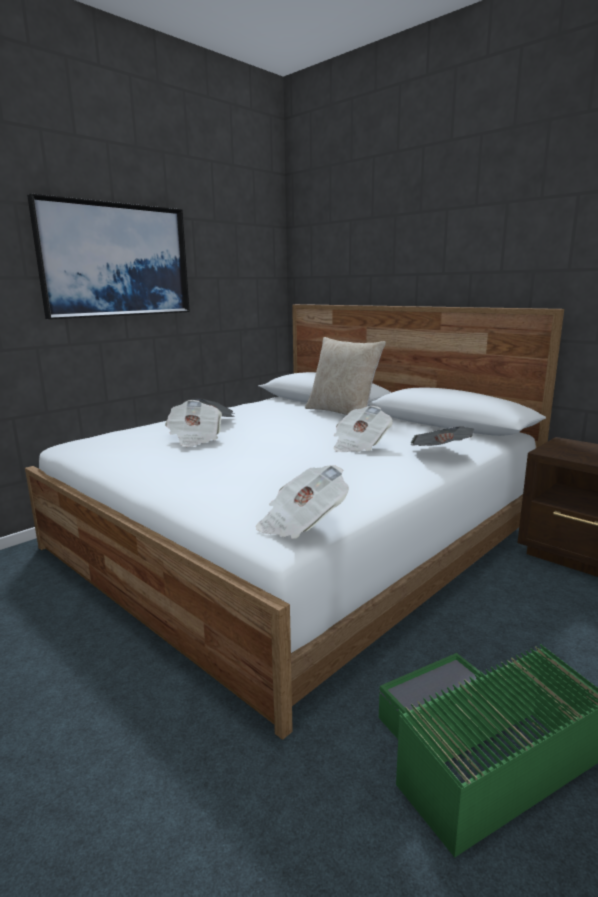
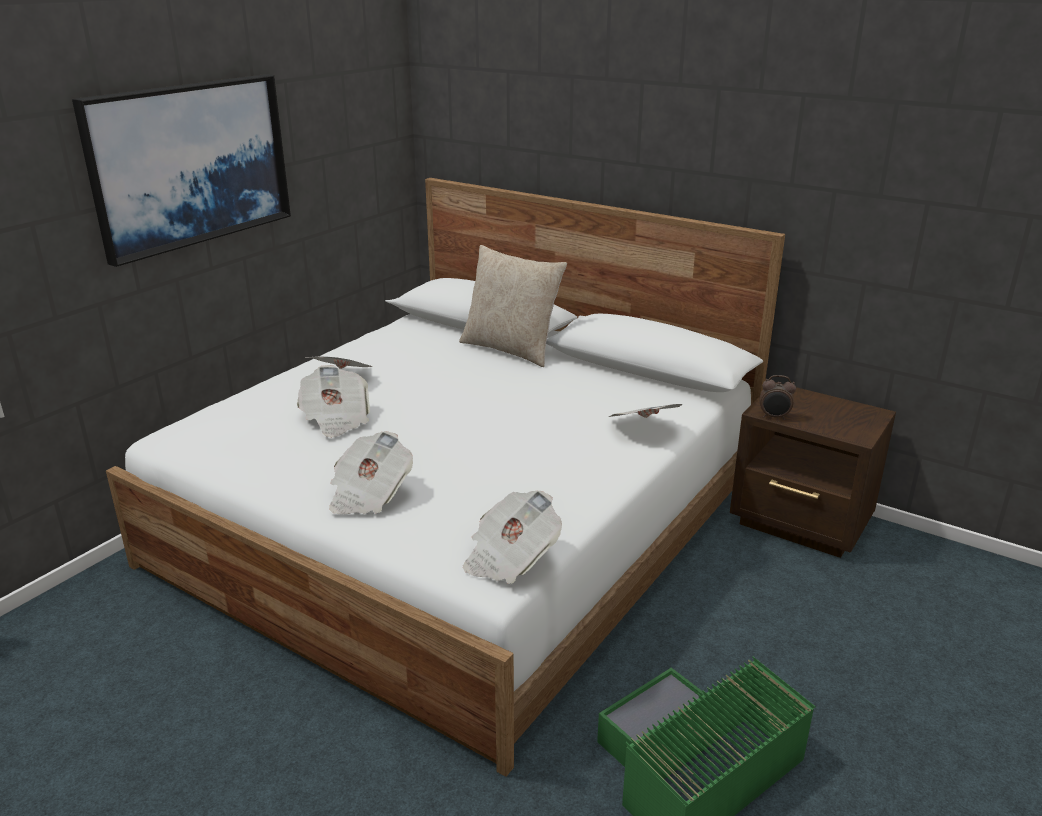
camera: 10 degrees left, 10 degrees up
(359, 445) = (546, 418): newspaper -> newspaper (369, 495)
(557, 455) = (774, 417): none -> alarm clock

